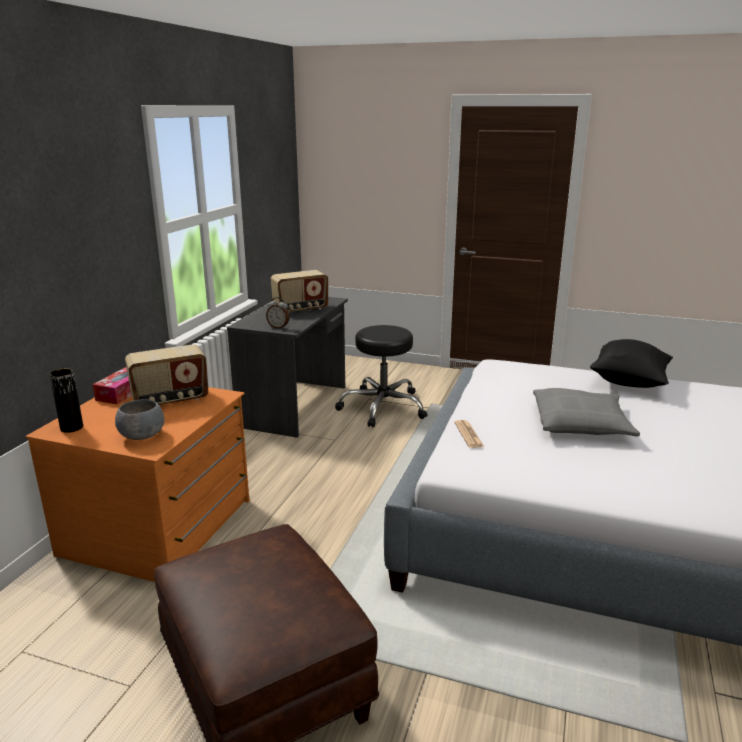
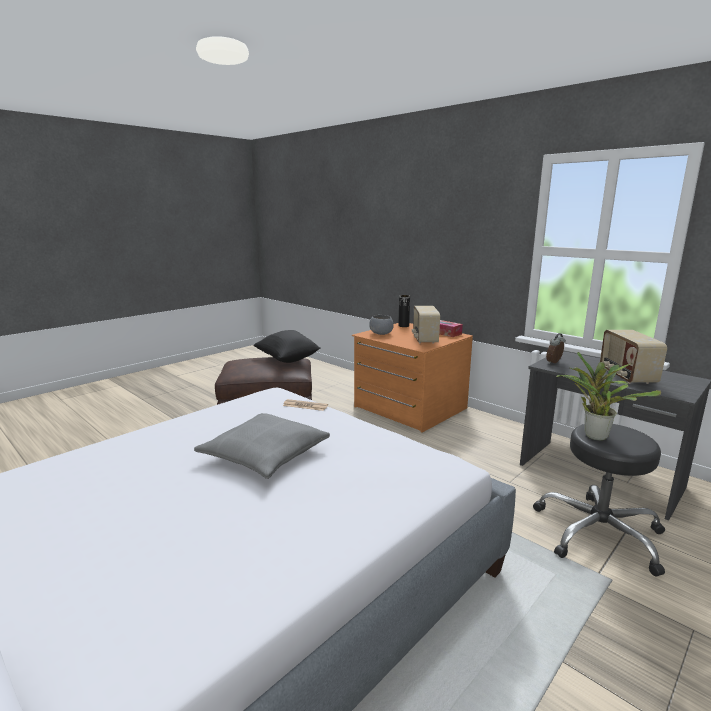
camera: 115 degrees right, 5 degrees down
(387, 337) = (593, 435): none -> potted plant
(629, 382) = (318, 543): black pillow -> black pillow (287, 359)

